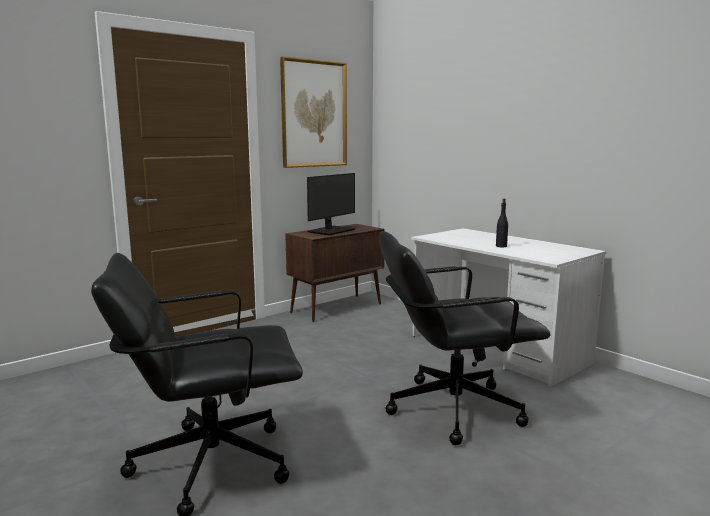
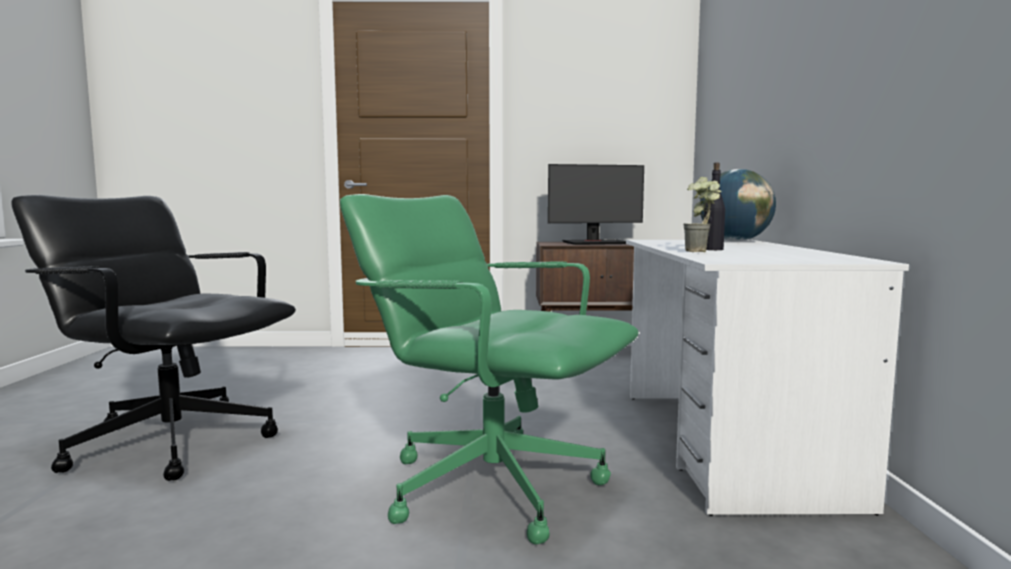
camera: 40 degrees right, 5 degrees down
(314, 114) = (589, 86): picture -> none
(452, 408) = (491, 485): black office chair -> green office chair
(468, 232) = (734, 241): none -> globe
(510, 251) = (702, 252): none -> potted plant

